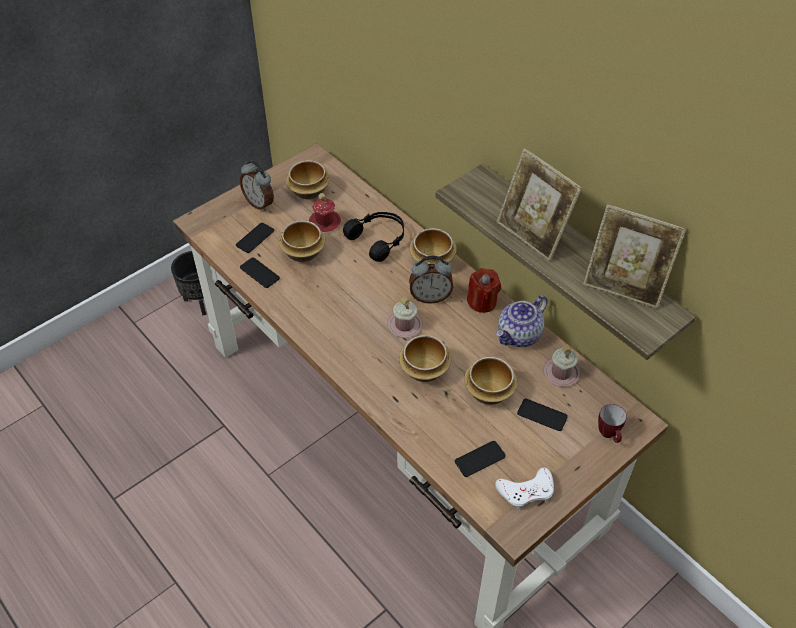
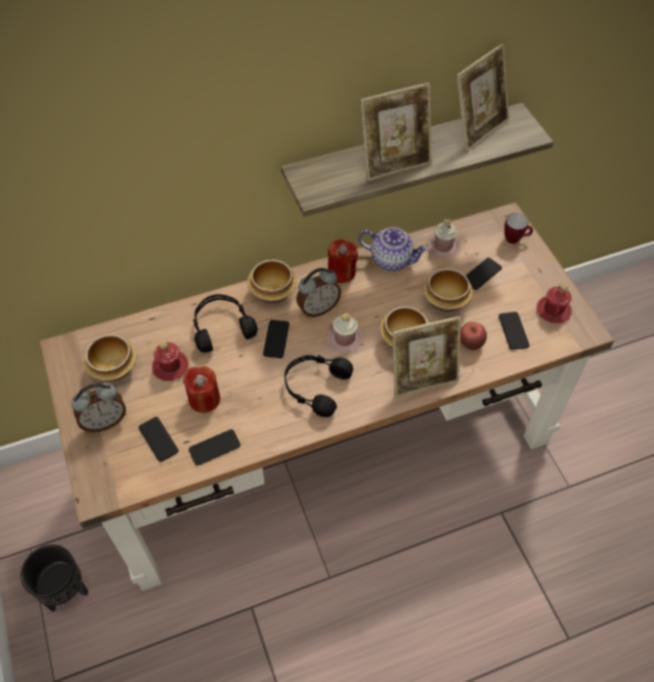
camera: 70 degrees left, 5 degrees up
(302, 252) = (204, 399): bowl -> red candle
(343, 319) = (315, 387): none -> black headphones
(382, 278) = (276, 339): none -> phone
(387, 395) = (423, 378): none -> picture frame
(430, 297) = (318, 308): alarm clock -> alarm clock turned 45 degrees clockwise
(445, 425) = (470, 344): none -> apple
(519, 335) = (392, 259): teapot -> teapot turned 45 degrees counterclockwise
(526, 491) = (553, 310): white game controller -> red mug

